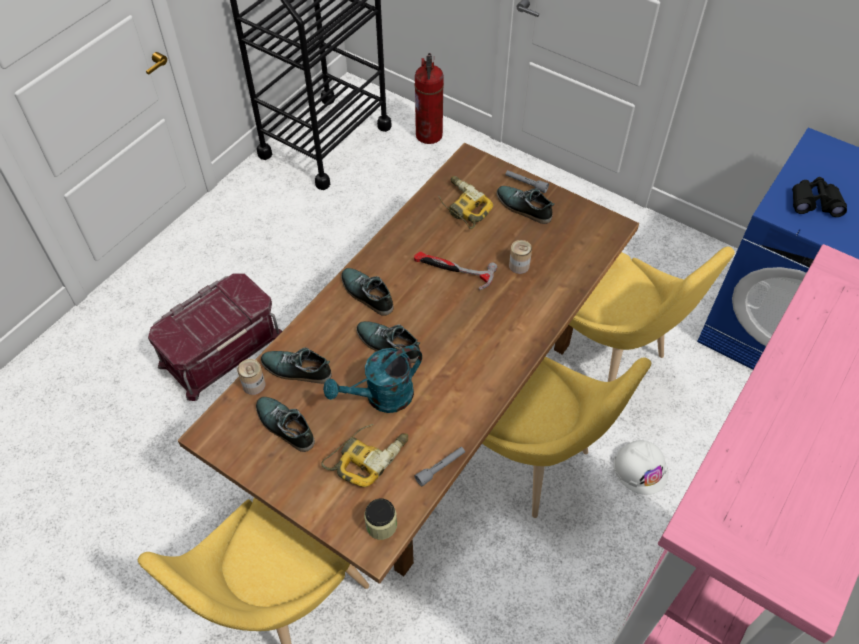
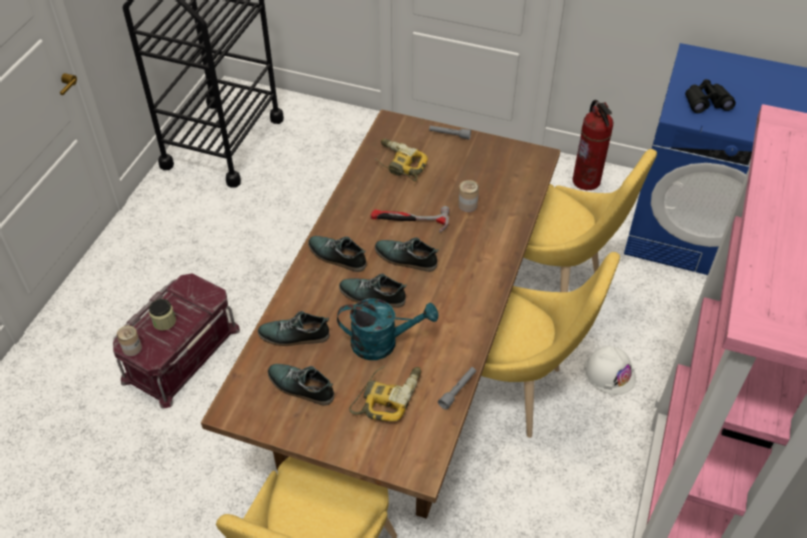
camera: 15 degrees left, 5 degrees down
(254, 385) = (258, 357): can -> can (132, 348)
(381, 398) = (383, 343): turquoise watering can -> turquoise watering can turned 135 degrees counterclockwise
(381, 525) = (421, 451): jar -> jar (164, 321)
(429, 135) = (322, 120): fire extinguisher -> fire extinguisher (586, 181)
(523, 207) = (454, 155): shoe -> shoe (405, 258)

